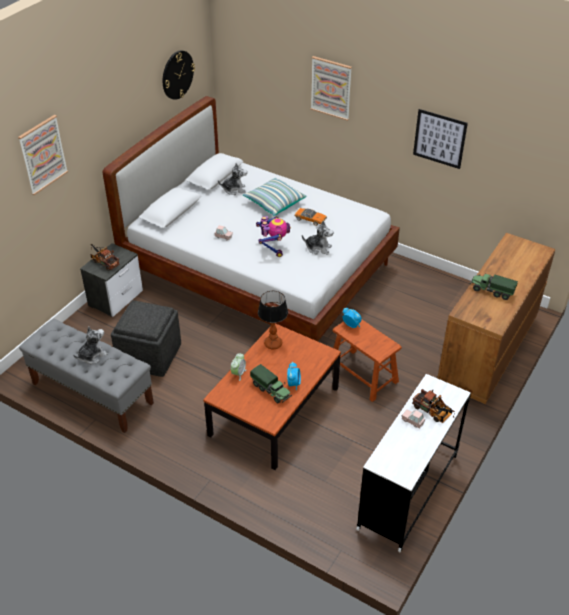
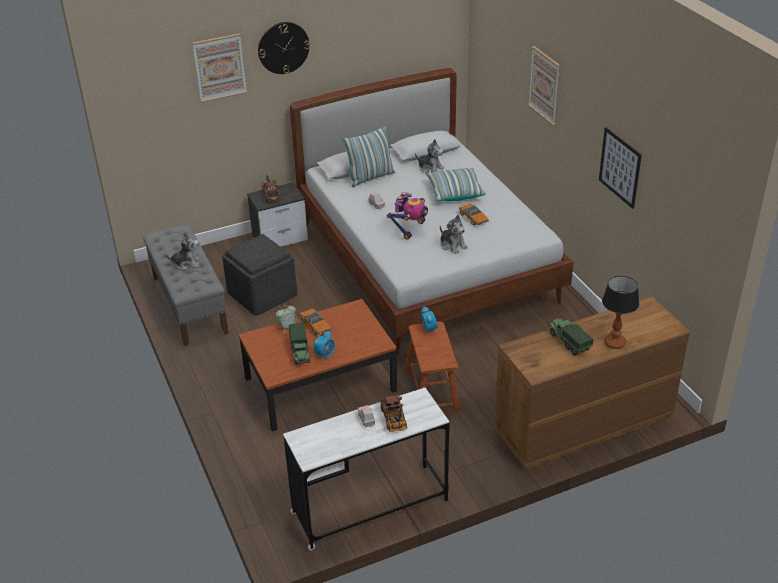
camera: 35 degrees right, 5 degrees down
(177, 74) = (412, 35): wall clock -> wall clock (283, 47)
(193, 214) = (370, 177): none -> pillow
(260, 362) = (315, 325): none -> toy car
(273, 344) = (342, 316): table lamp -> table lamp (614, 343)

